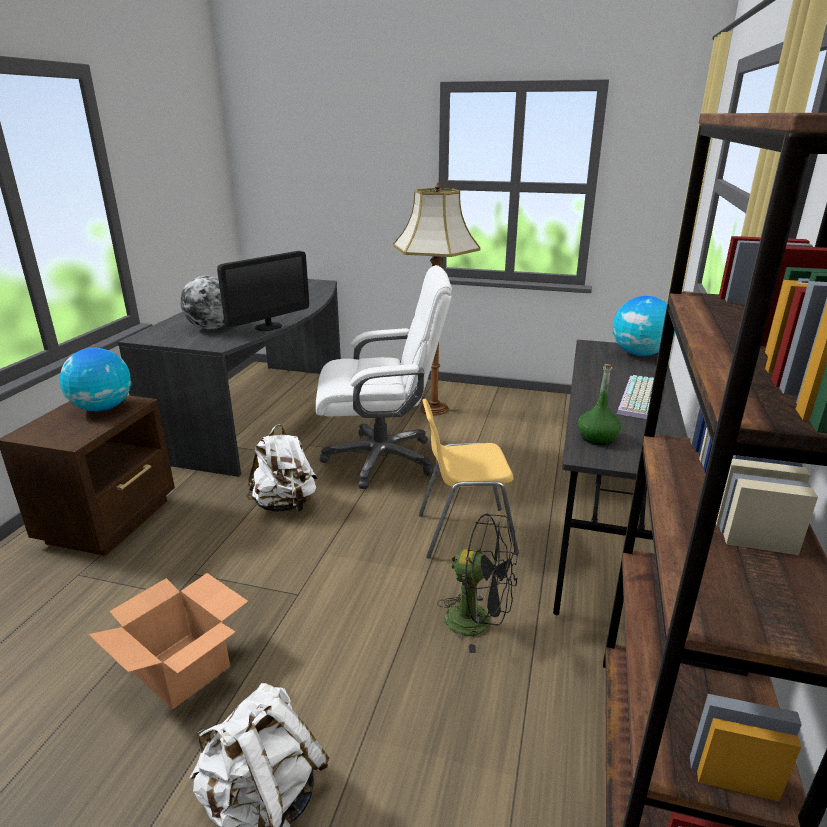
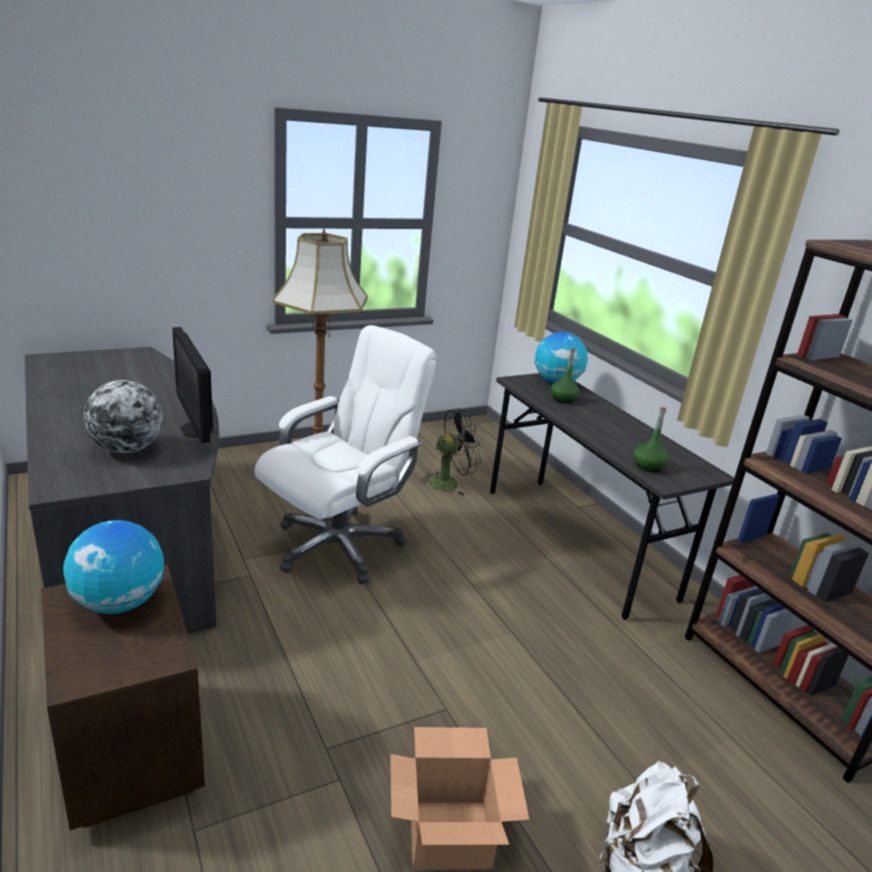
camera: 45 degrees left, 0 degrees up
(268, 326) = (197, 429): monitor -> monitor turned 150 degrees clockwise
(285, 505) = (313, 633): white backpack -> none
(464, 533) = (495, 586): yellow chair -> none
(478, 622) = (592, 652): black fan -> black fan (449, 482)
(616, 367) = (563, 399): none -> green bottle
(642, 399) = (619, 424): keyboard -> none

